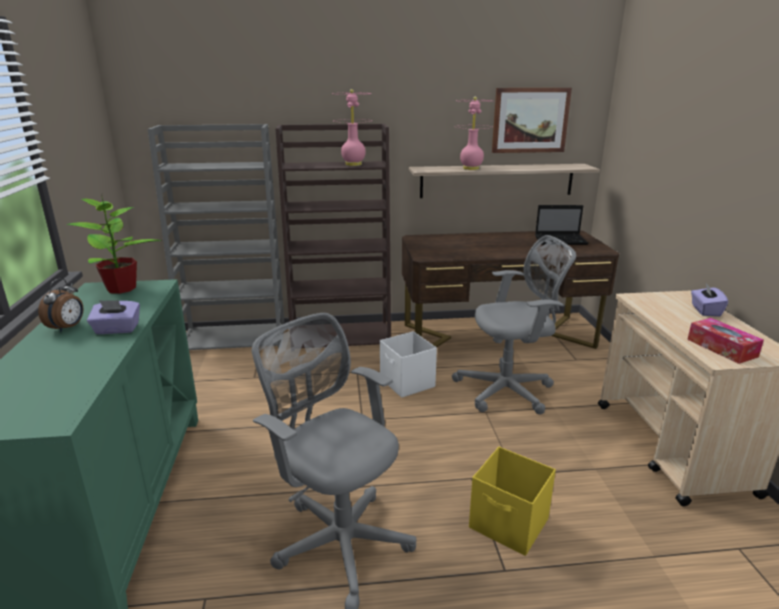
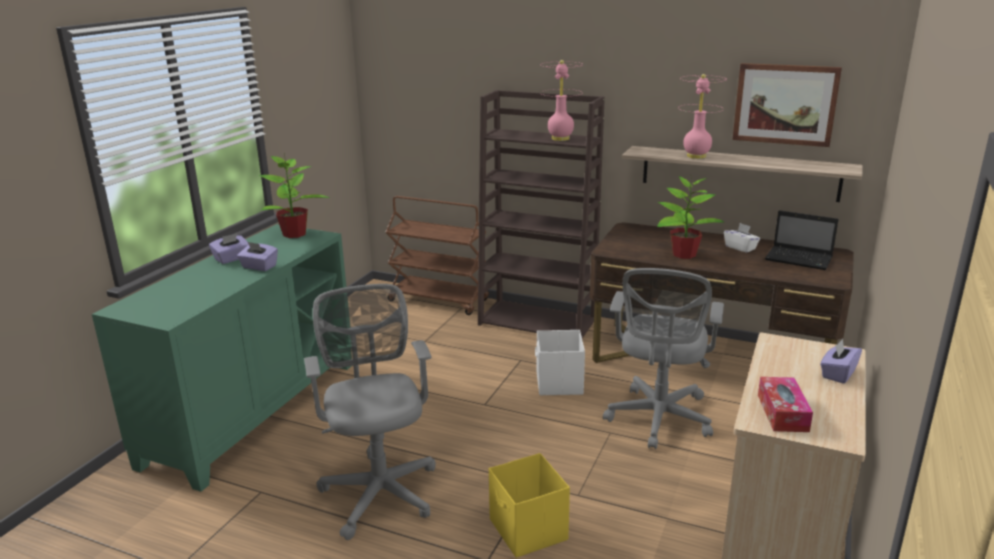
camera: 30 degrees right, 0 degrees up
(68, 328) = (232, 259): alarm clock -> purple tissue box
(235, 338) = (439, 300): grey bookcase -> brown cart
(482, 250) = (683, 254): none -> potted plant
(509, 390) = (658, 420): grey office chair -> grey office chair turned 90 degrees clockwise
(513, 239) = (740, 248): none -> white tissue box

